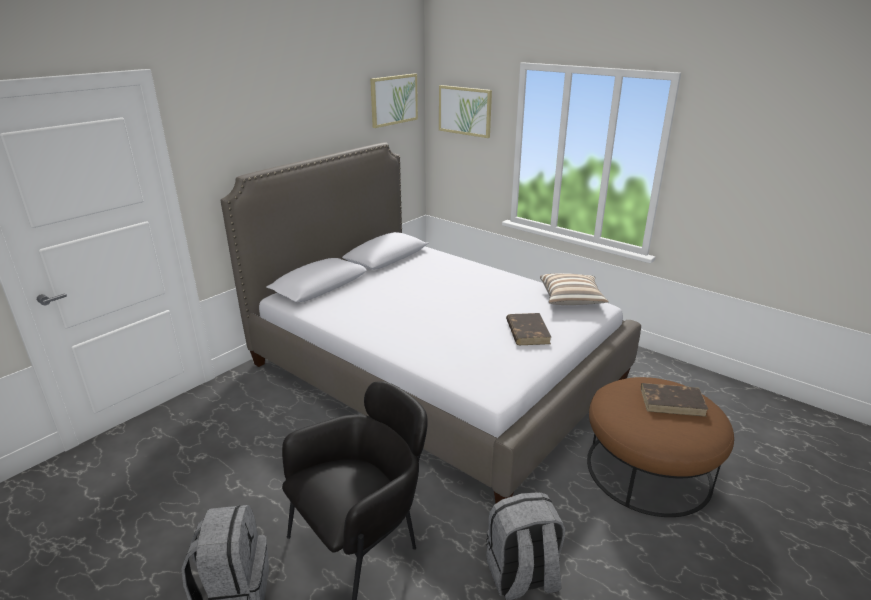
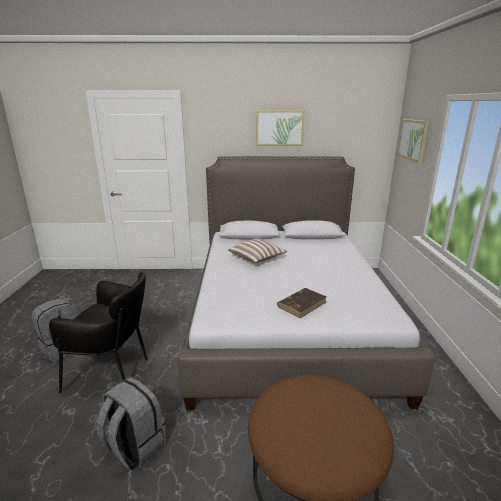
camera: 50 degrees right, 5 degrees down
(393, 100) = (362, 127): picture -> picture (279, 128)
(571, 299) = (381, 304): pillow -> pillow (257, 259)
(672, 402) = (337, 418): brown book -> none

